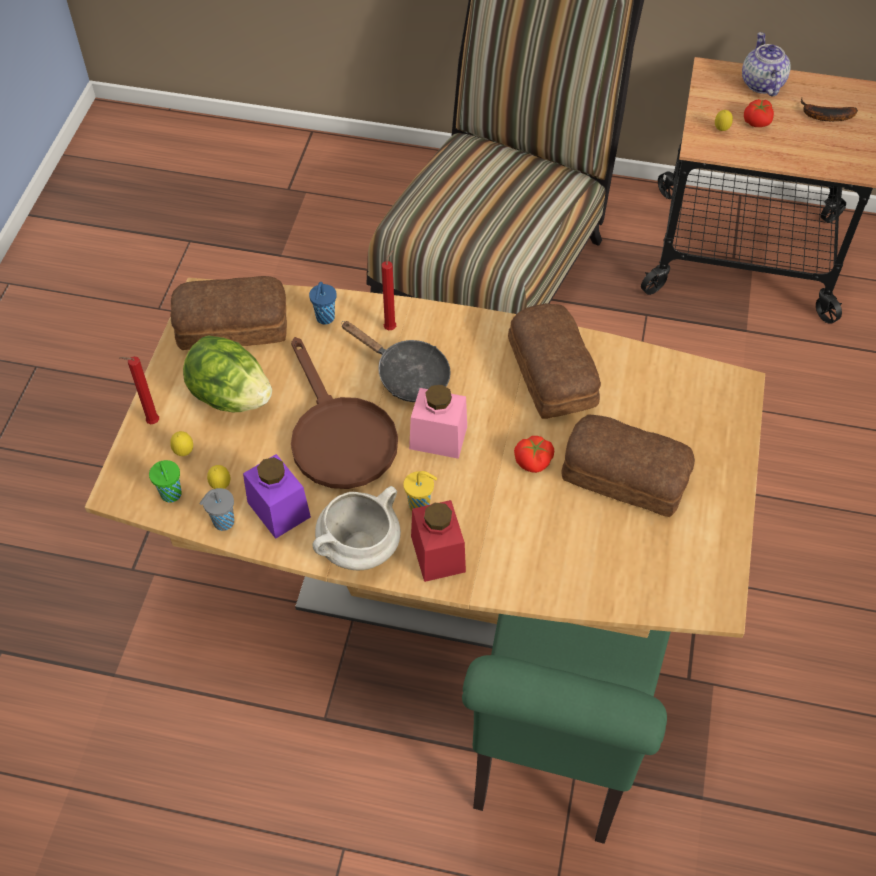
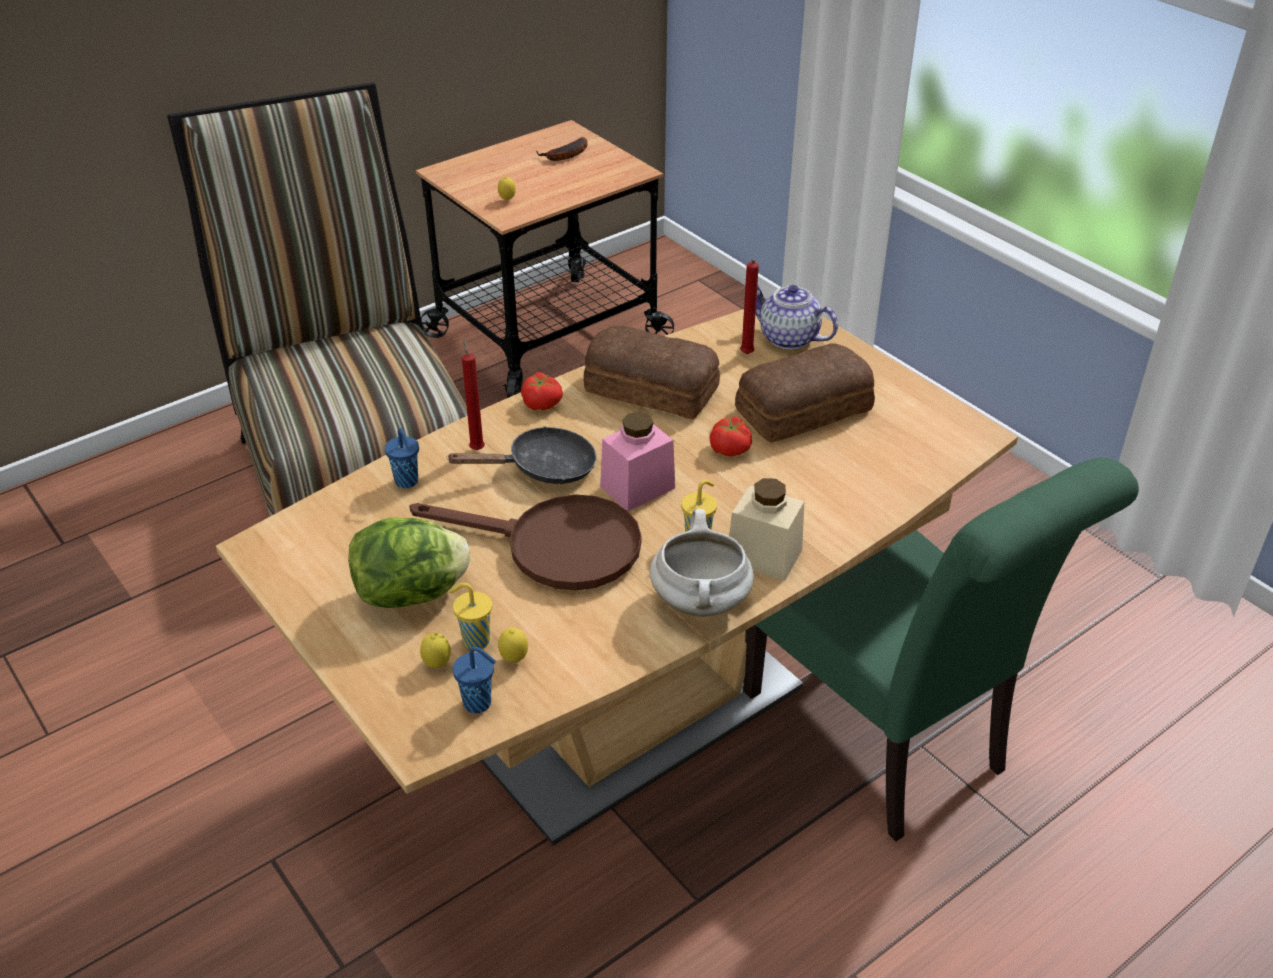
camera: 50 degrees left, 15 degrees down
(151, 423) = (365, 671): red candle -> red candle (746, 355)
(171, 495) = (479, 703): green cup -> blue cup
(219, 455) = (474, 640): none -> yellow cup
(222, 523) = (560, 682): grey cup -> none
(234, 327) = (328, 546): bread -> none
(279, 509) = (593, 633): purple jar -> none
(438, 554) = (764, 556): red jar -> beige jar
(757, 122) = (525, 182): tomato -> tomato (542, 403)
(761, 83) = (491, 160): teapot -> teapot (788, 338)

